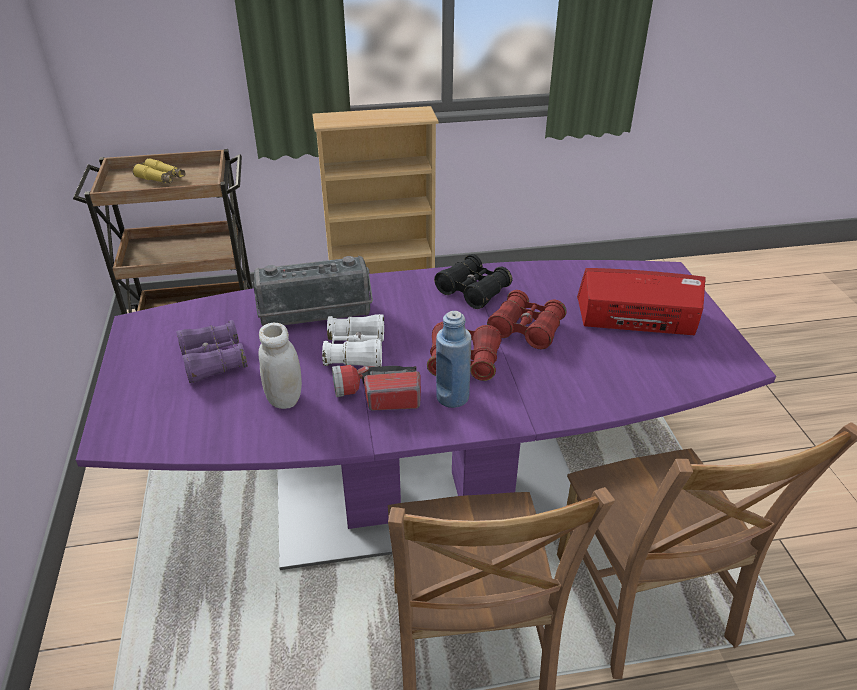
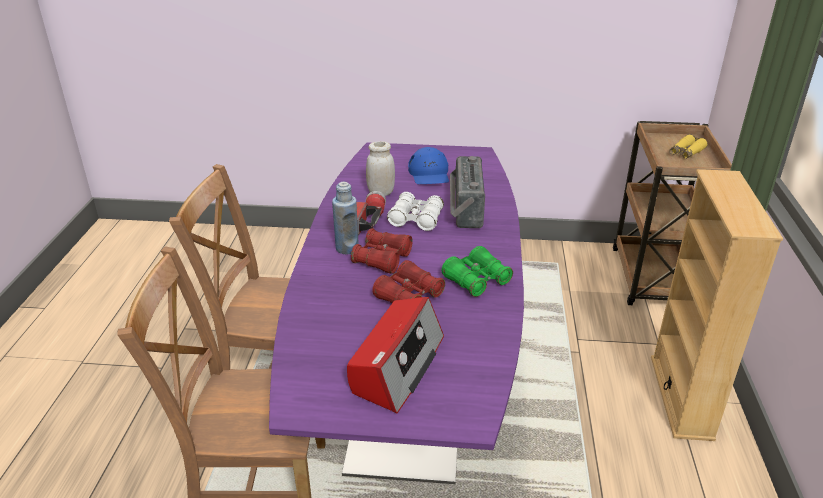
camera: 105 degrees right, 5 degrees down
(213, 361) = (429, 173): purple binoculars -> blue cap
(473, 291) = (476, 280): black binoculars -> green binoculars

